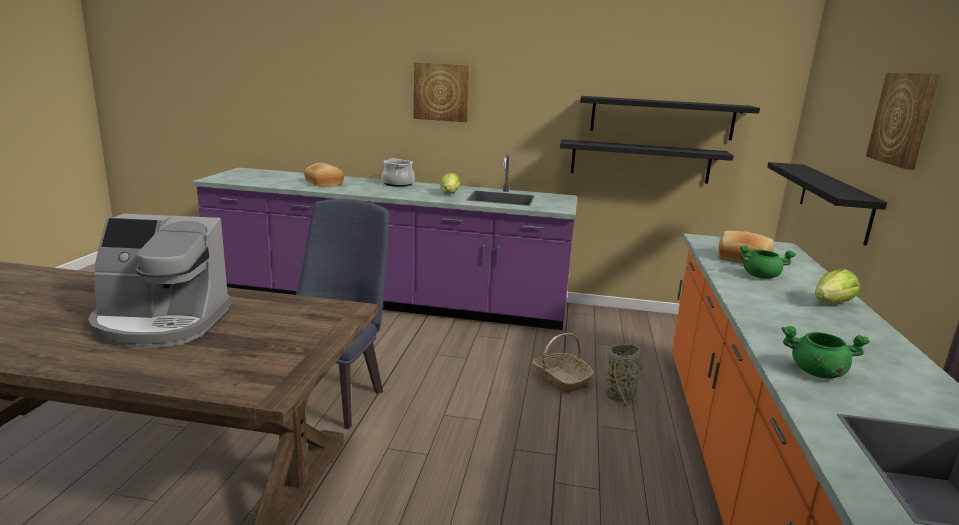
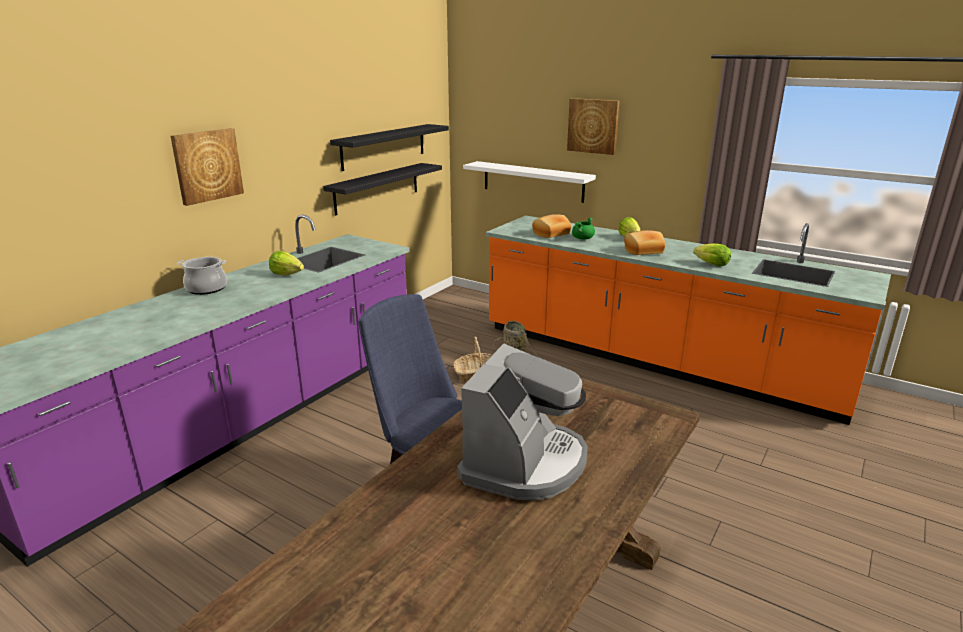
camera: 65 degrees left, 5 degrees up
(323, 183) = (145, 325): bread -> bread (643, 251)
(816, 372) = (712, 264): green cooking pot -> lettuce
(834, 201) = (532, 181): black shelf -> white shelf

